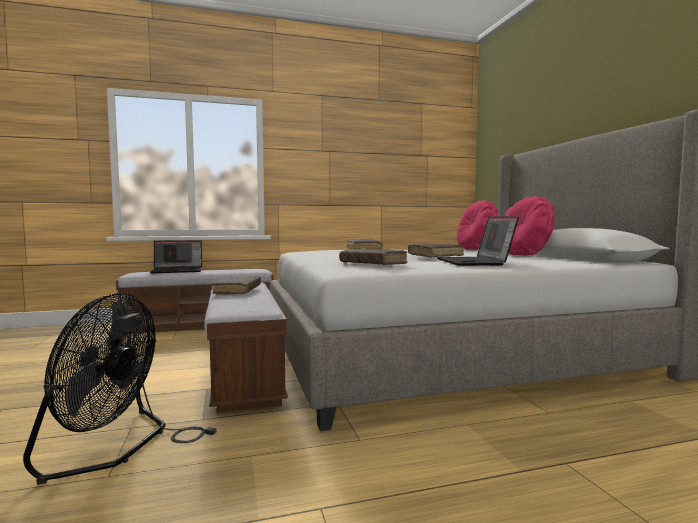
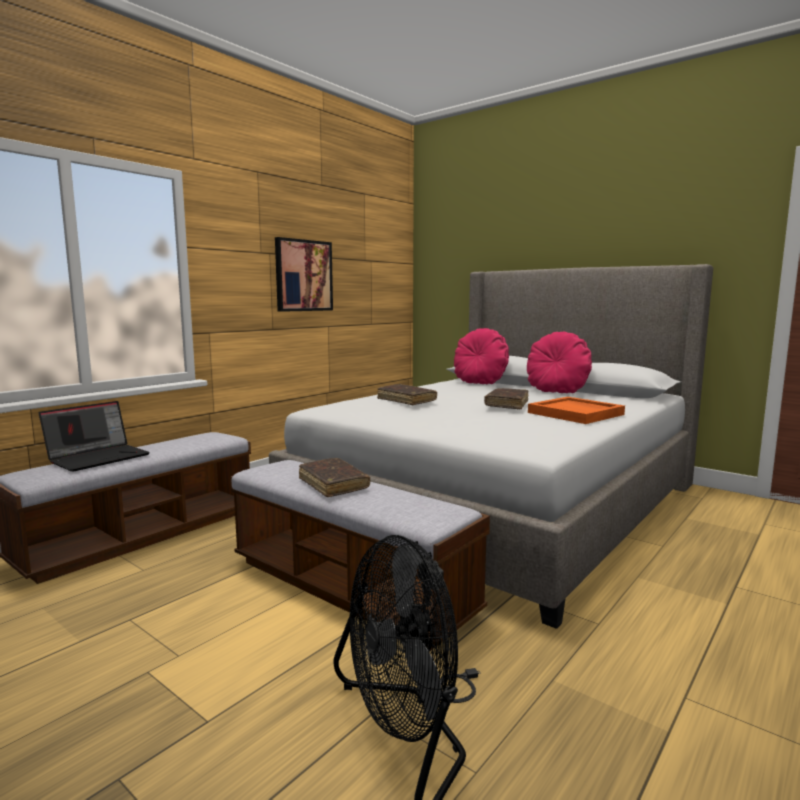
camera: 35 degrees left, 5 degrees up
(358, 167) = (303, 275): none -> picture
(373, 264) = (517, 431): brown book -> none
(475, 262) = (576, 413): laptop -> orange tray

